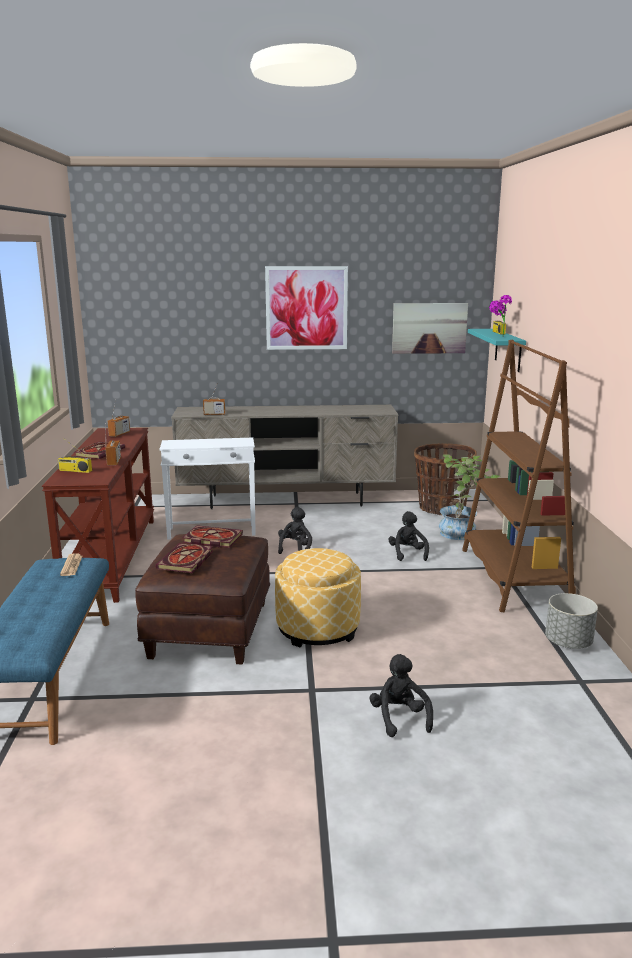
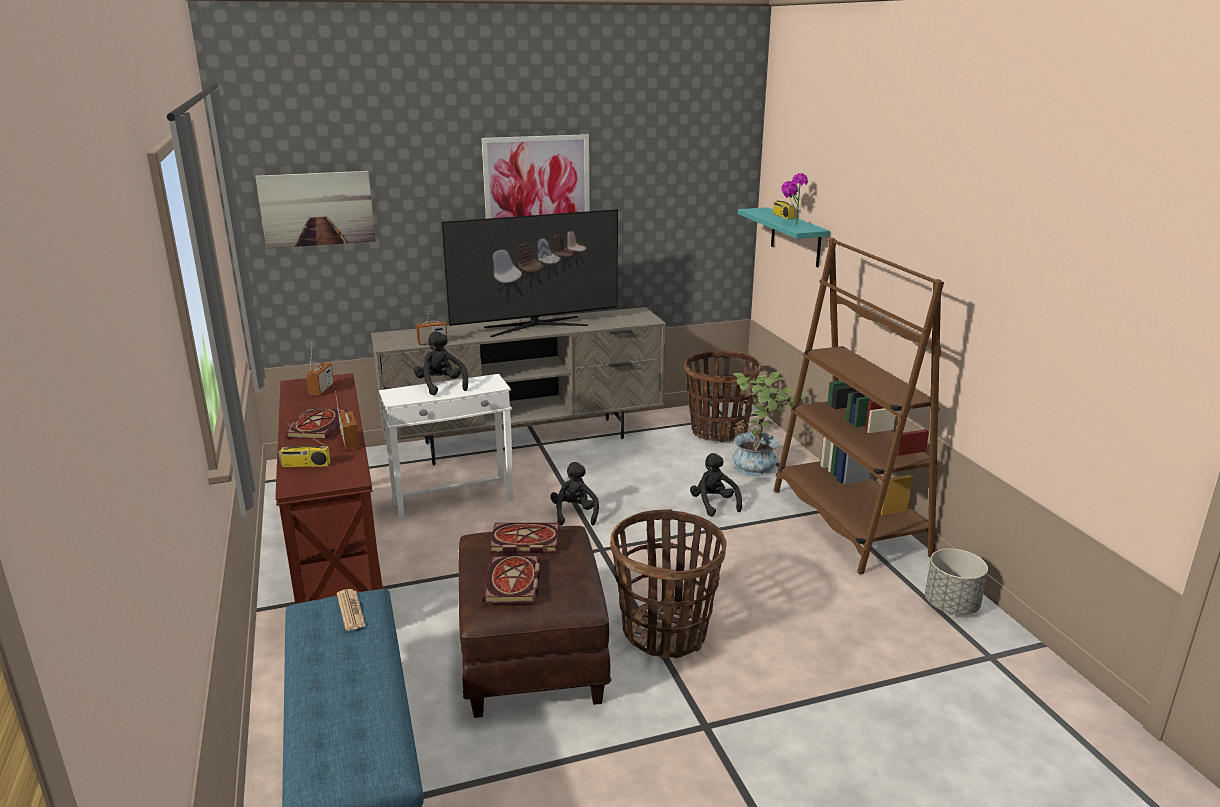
camera: 15 degrees left, 5 degrees up
(296, 410) = (535, 326): none -> television
(318, 628) = (665, 632): ottoman -> basket
(399, 718) = (826, 747): black plush toy -> black plush toy (441, 386)
(429, 328) = (688, 209): picture -> picture (317, 209)

